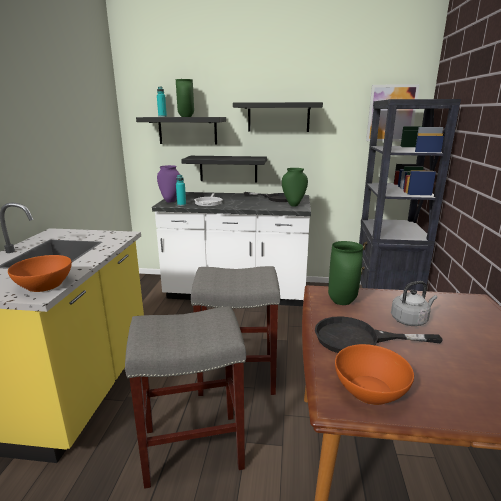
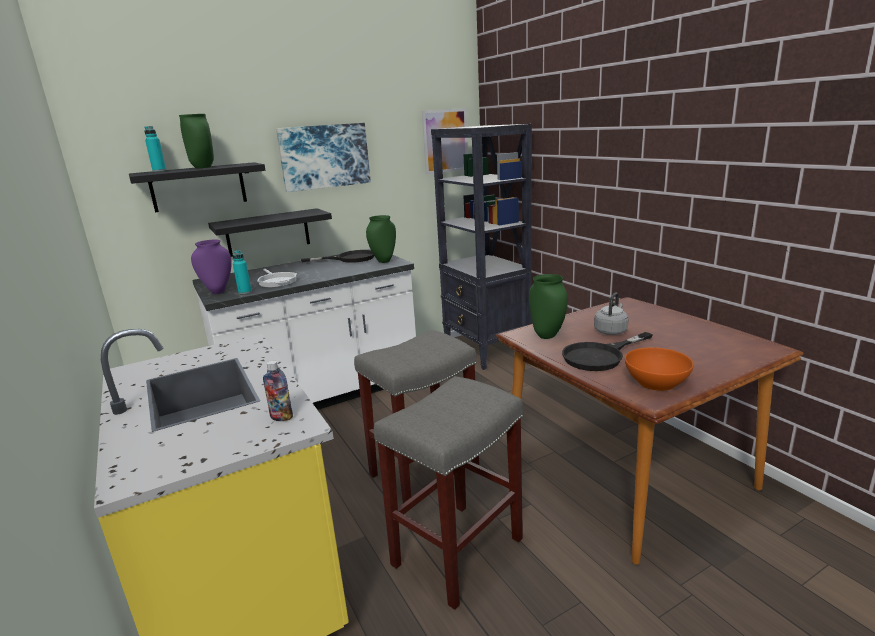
camera: 35 degrees left, 0 degrees up
(45, 285) = (281, 417): orange bowl -> bottle
(278, 117) = (324, 156): black shelf -> picture

